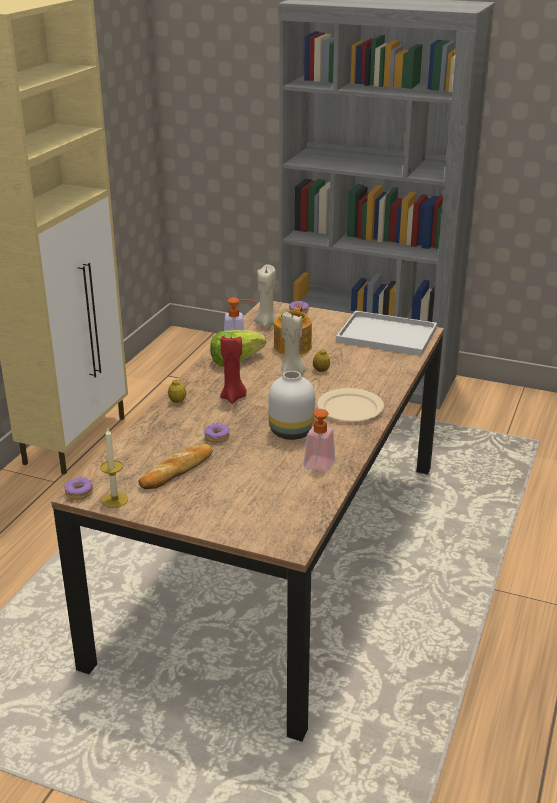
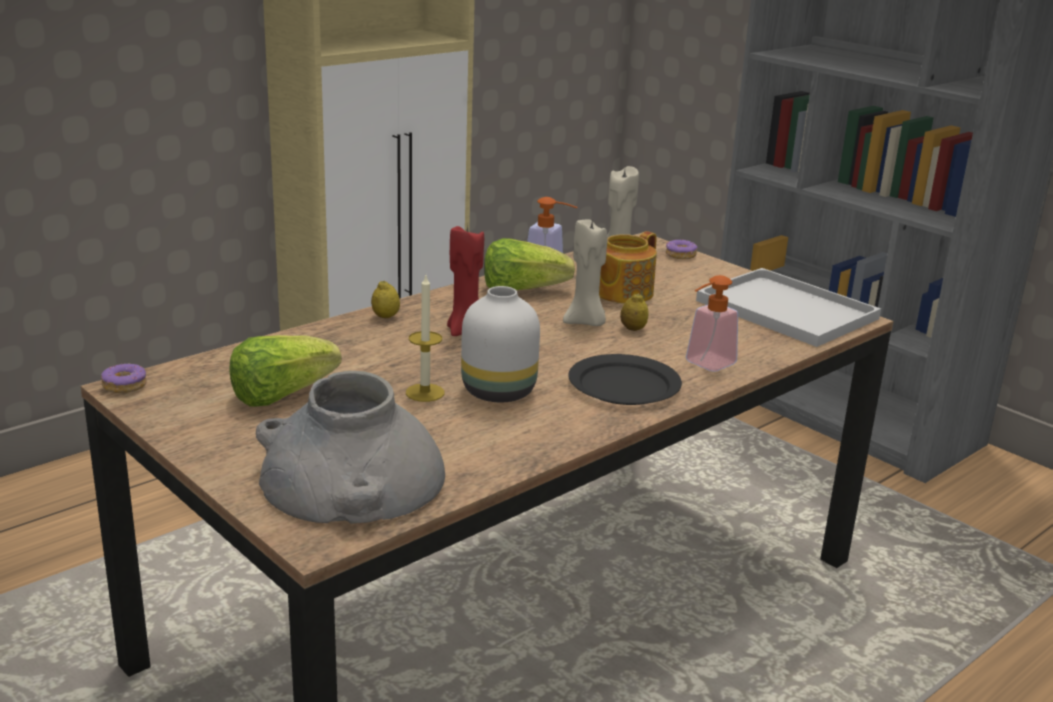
camera: 25 degrees right, 5 degrees down
(115, 500) = (156, 407): candle -> candle (425, 392)
(177, 470) = (281, 395): bread -> lettuce
(216, 437) = (384, 370): donut -> none
(272, 507) = (352, 479): none -> grey vase
(317, 467) = (482, 447): soap dispenser -> soap dispenser (705, 365)
(350, 408) = (624, 385): beige plate -> black plate

